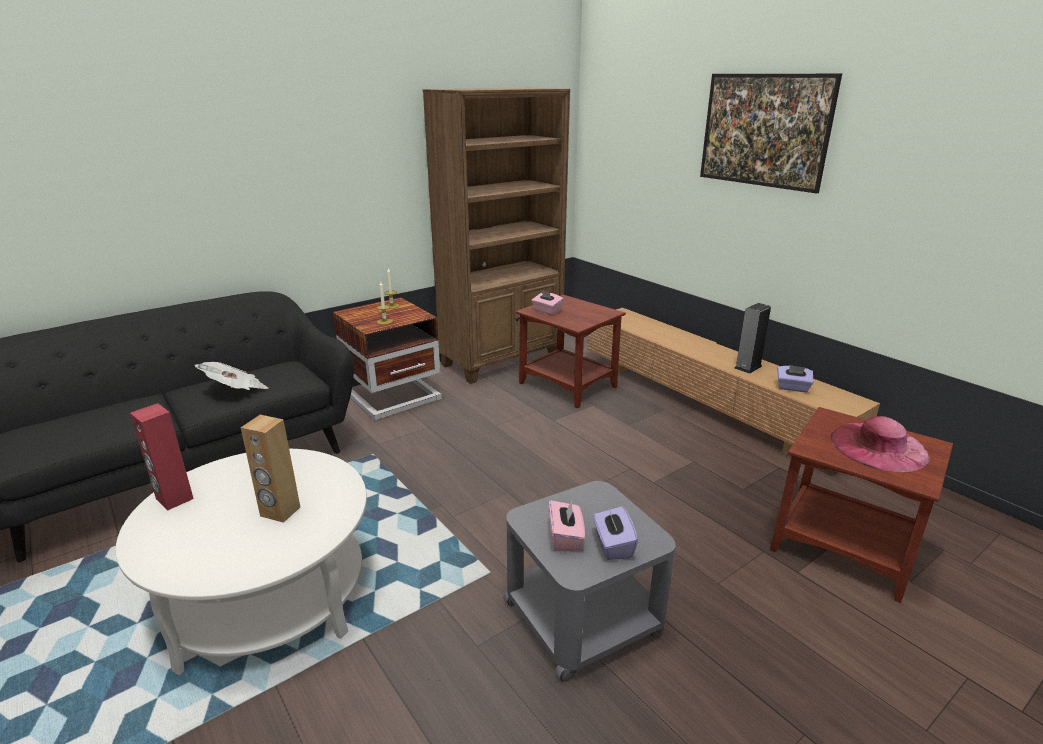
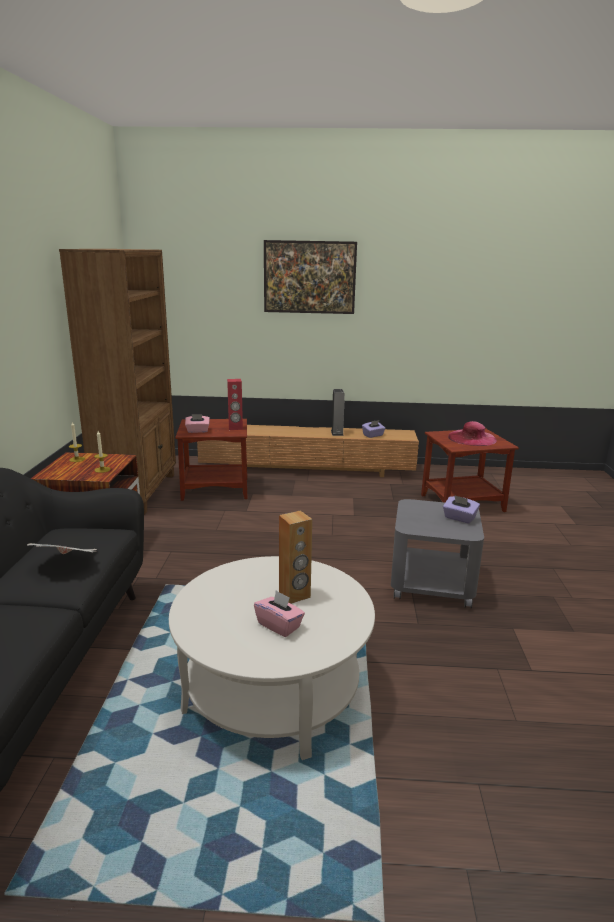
camera: 50 degrees left, 5 degrees down
(174, 499) = (206, 634): red speaker -> red speaker (235, 428)
(565, 538) = (439, 525): pink tissue box -> pink tissue box (279, 625)

